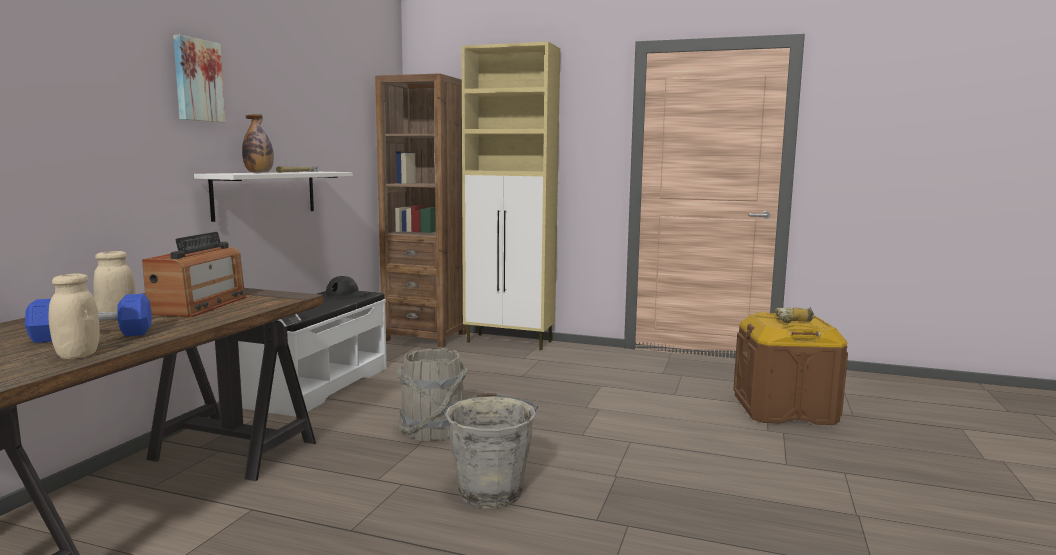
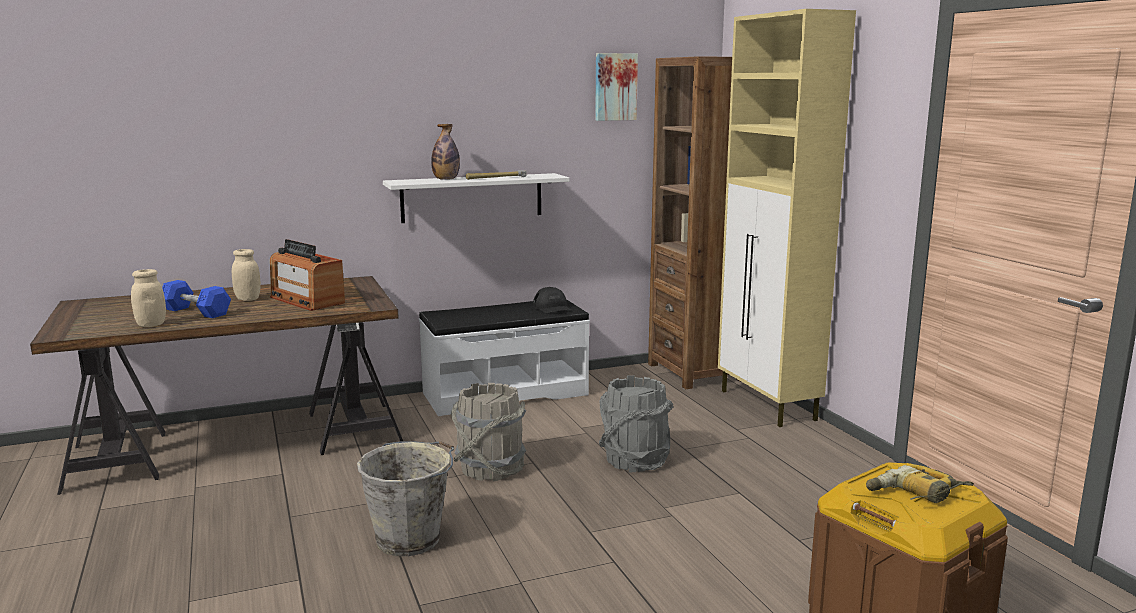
camera: 50 degrees right, 5 degrees up
(197, 80) = (390, 96): picture -> picture (615, 87)
(199, 305) = (307, 300): radio -> radio turned 75 degrees clockwise
(511, 391) = (635, 460): none -> grey bucket

